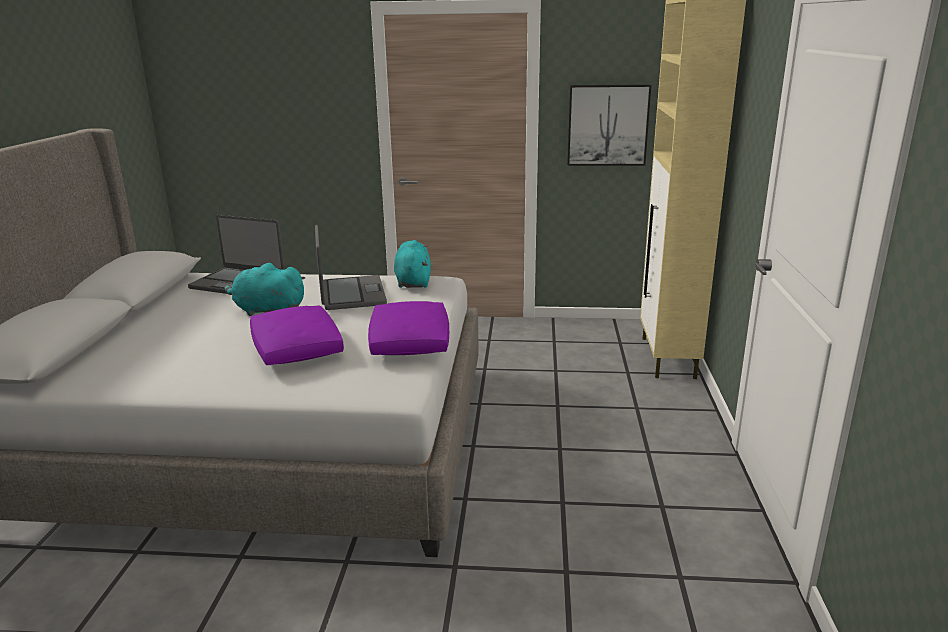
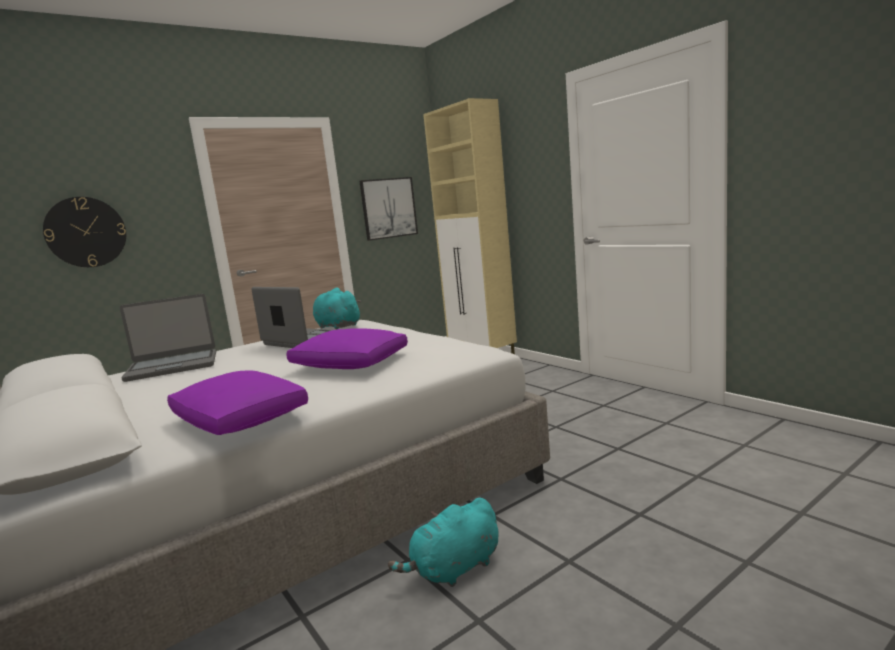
camera: 40 degrees left, 10 degrees down
(265, 119) = (86, 232): none -> wall clock
(267, 310) = (254, 365): turquoise plush toy -> turquoise plush toy (454, 569)
(409, 342) = (423, 339): purple pillow -> purple pillow (239, 419)

